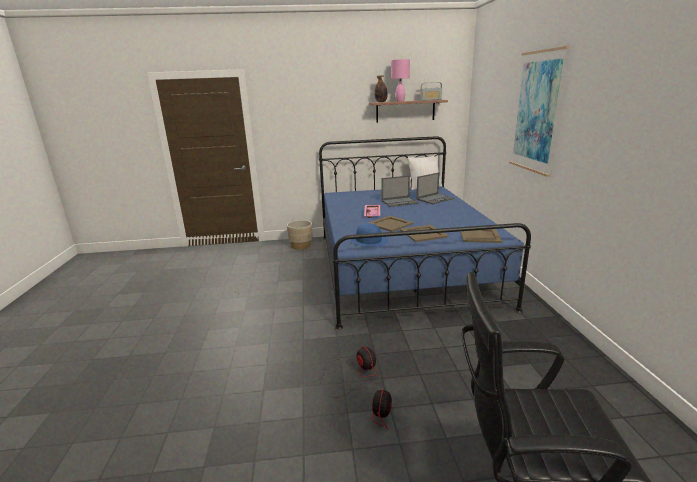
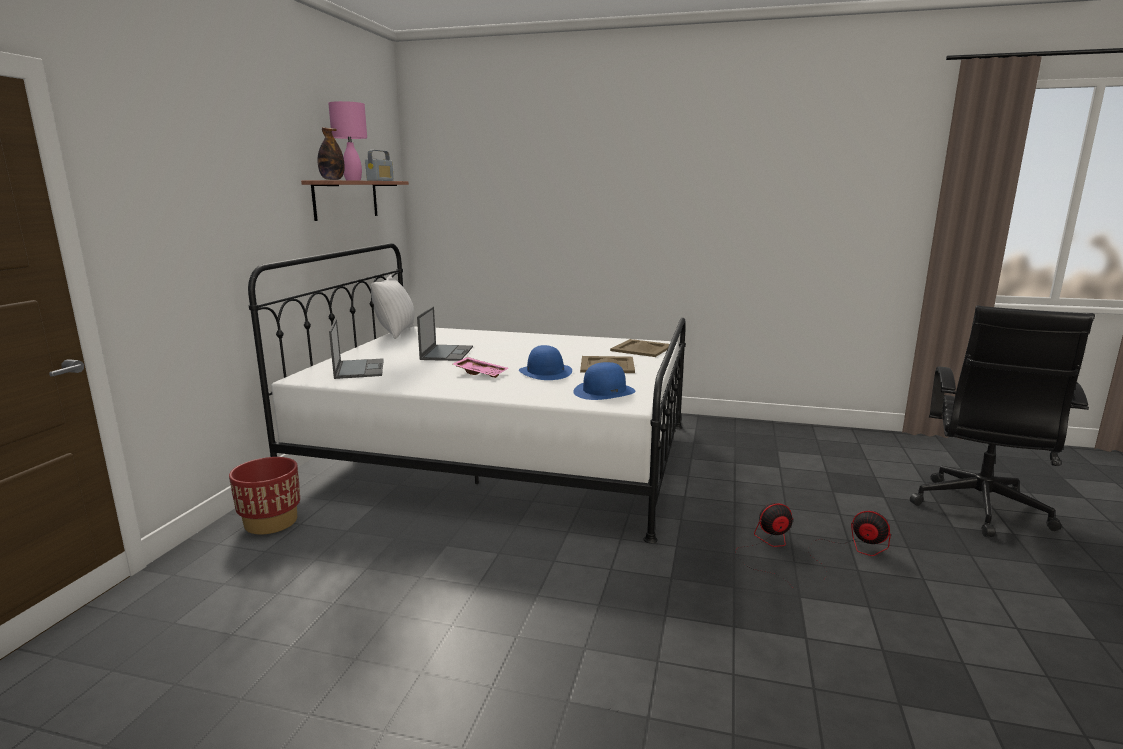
camera: 70 degrees left, 5 degrees down
(301, 246) = (271, 522): beige planter -> red planter
(390, 224) = (545, 372): beige tray -> blue hat
(401, 267) = (501, 455): blue bed -> white bed
(435, 199) = (467, 338): laptop -> laptop (359, 369)
(536, 112) = (599, 193): picture -> none

